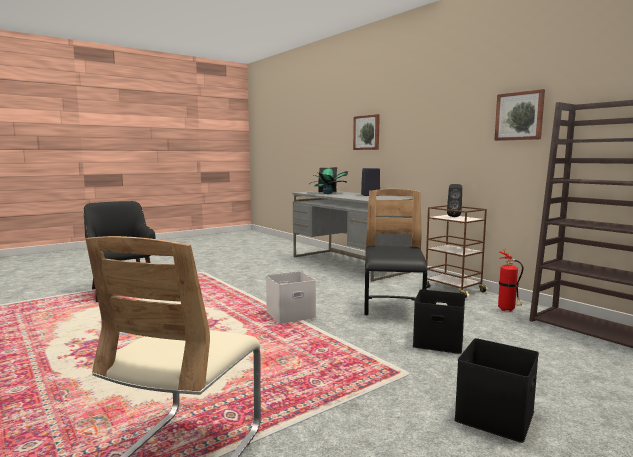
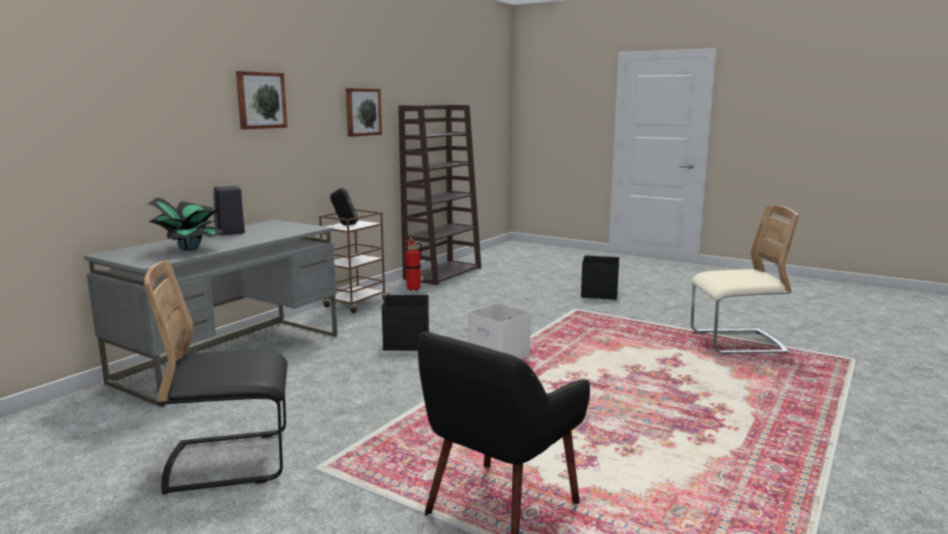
camera: 110 degrees left, 5 degrees up
(367, 132) = (164, 126): picture -> picture (260, 100)
(393, 308) = (440, 321): black chair -> black chair (230, 461)
(437, 341) = (510, 305): black storage box -> black storage box (407, 343)

